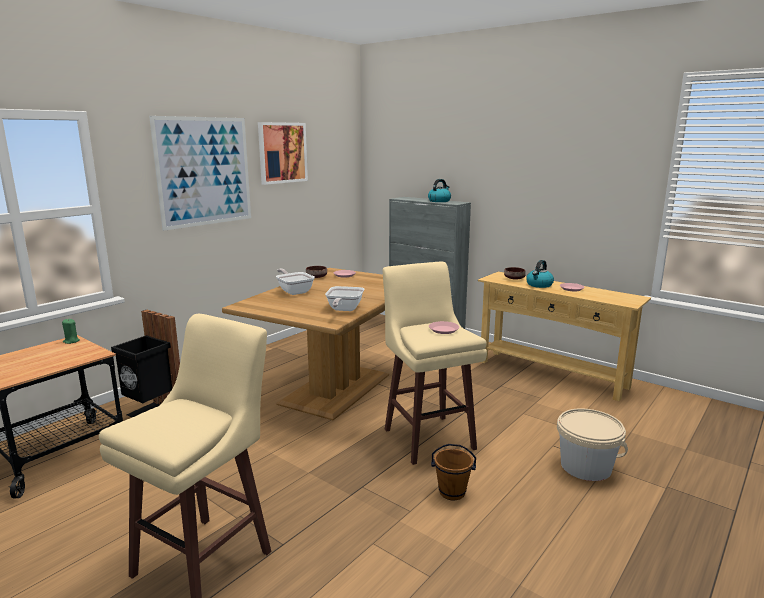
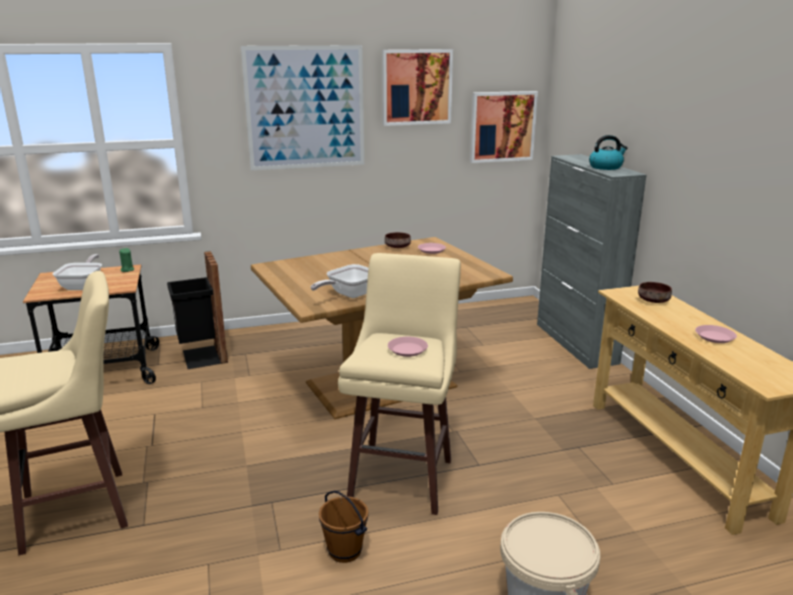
camera: 35 degrees right, 5 degrees up
(294, 291) = (344, 260): frying pan -> frying pan (83, 285)
(337, 182) = (502, 126): none -> picture
(539, 285) = (673, 319): kettle -> none

